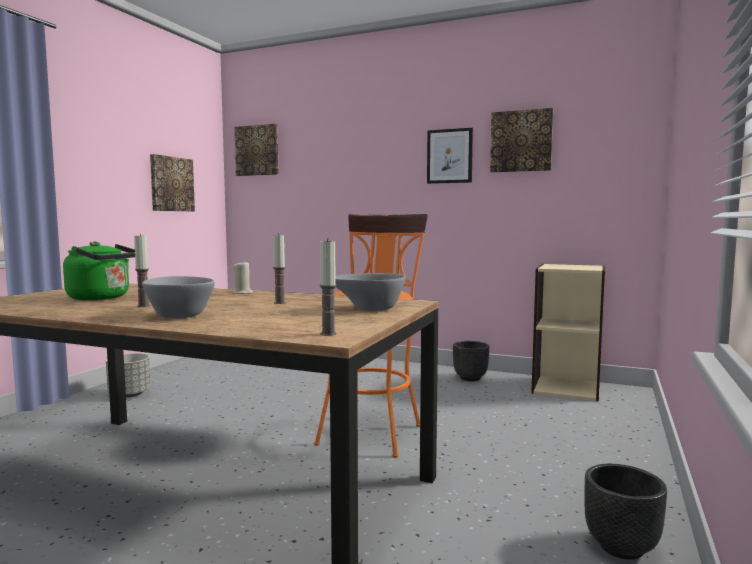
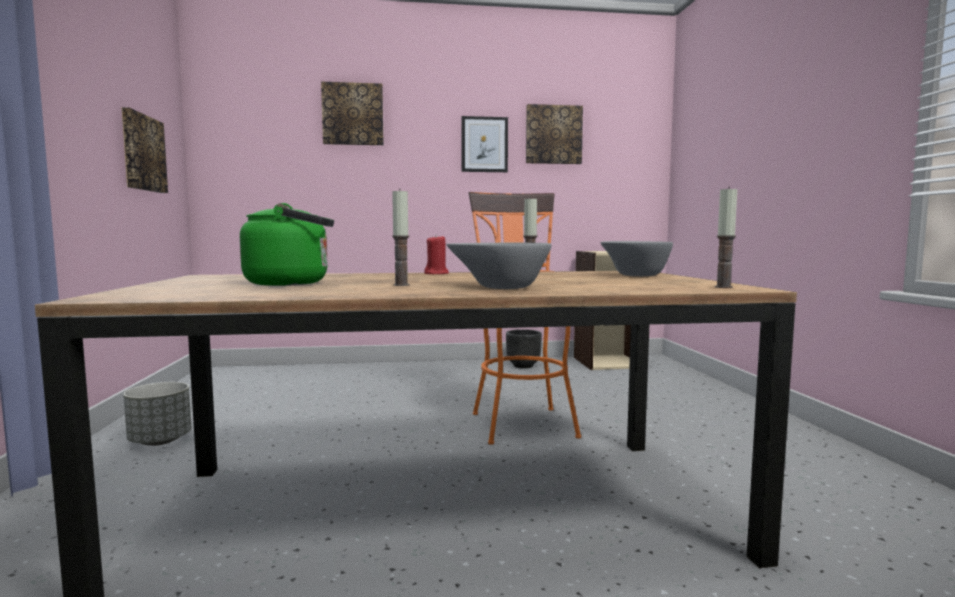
camera: 30 degrees left, 0 degrees up
(242, 293) = (436, 274): beige candle -> red candle
(257, 150) = (240, 121): picture -> picture (353, 114)
(620, 548) = (831, 459): black planter -> none

